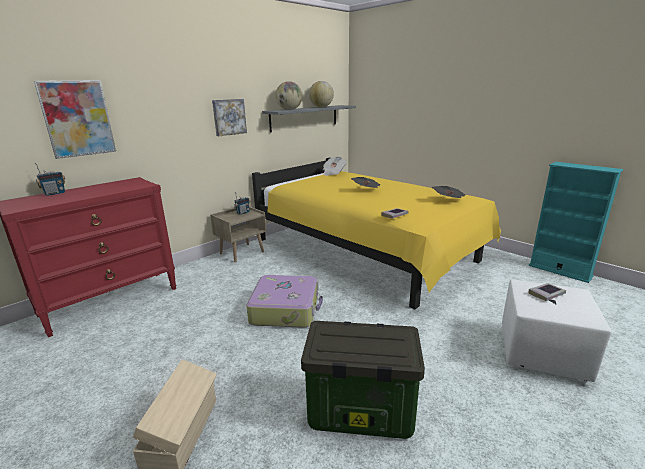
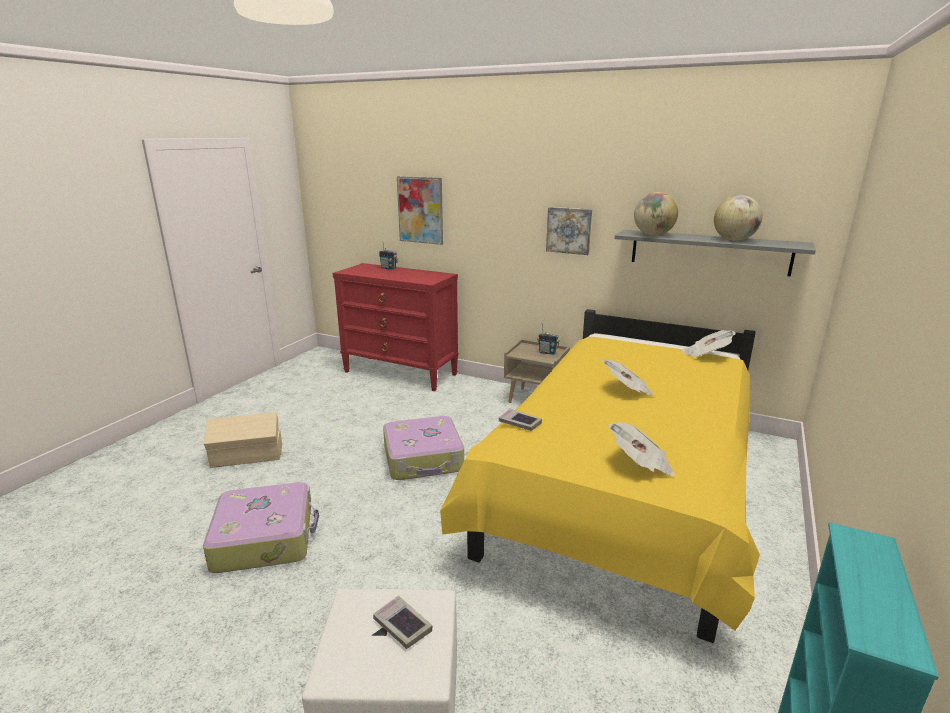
camera: 70 degrees right, 0 degrees up
(359, 413) = (265, 538): storage box -> suitcase

